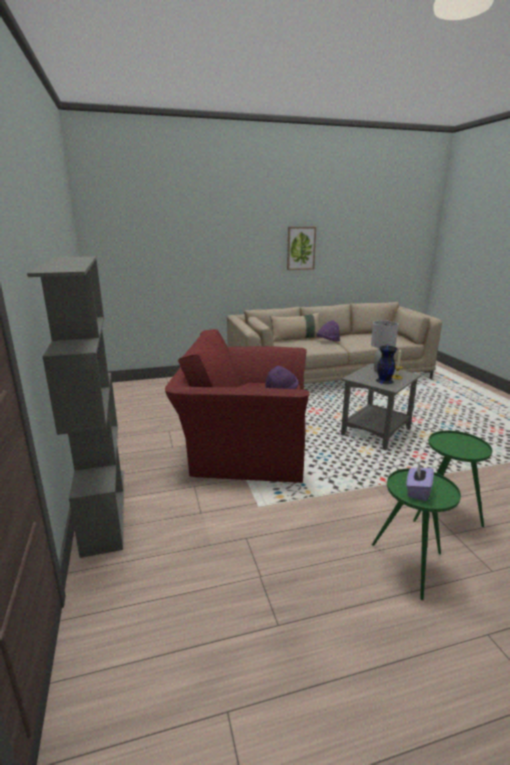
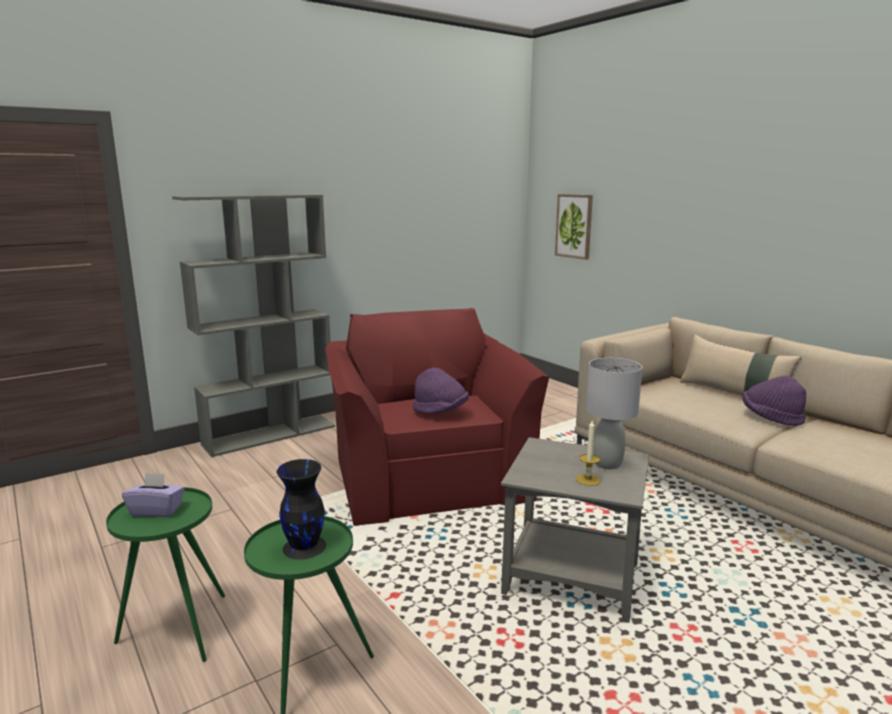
camera: 70 degrees right, 5 degrees down
(301, 248) = (833, 219): picture -> picture (574, 226)
(384, 381) = (552, 469): black vase -> black vase (305, 546)

